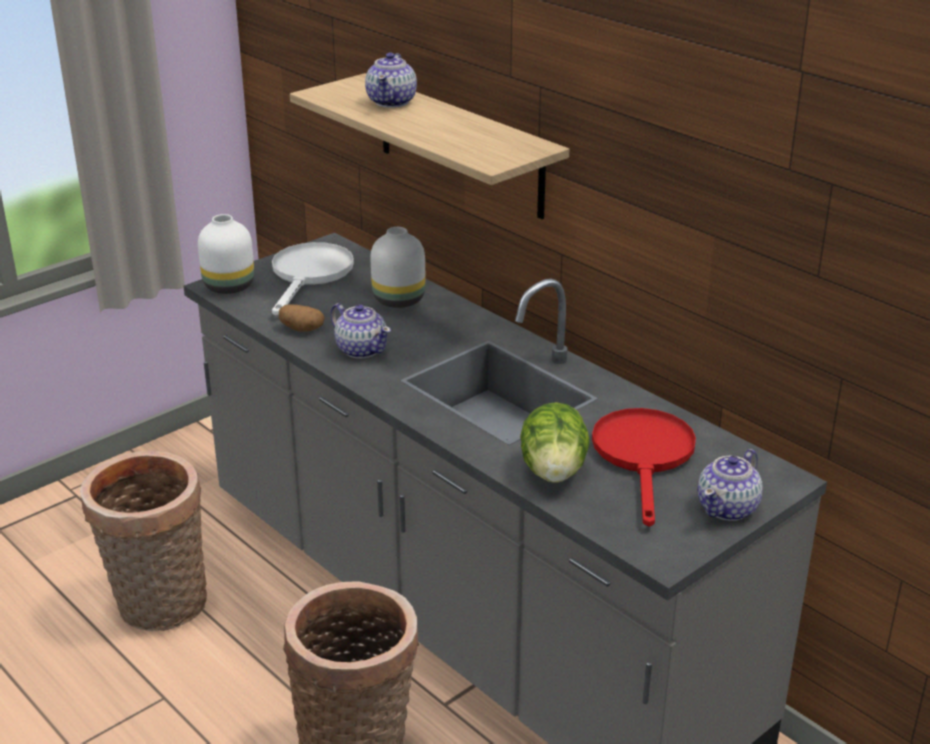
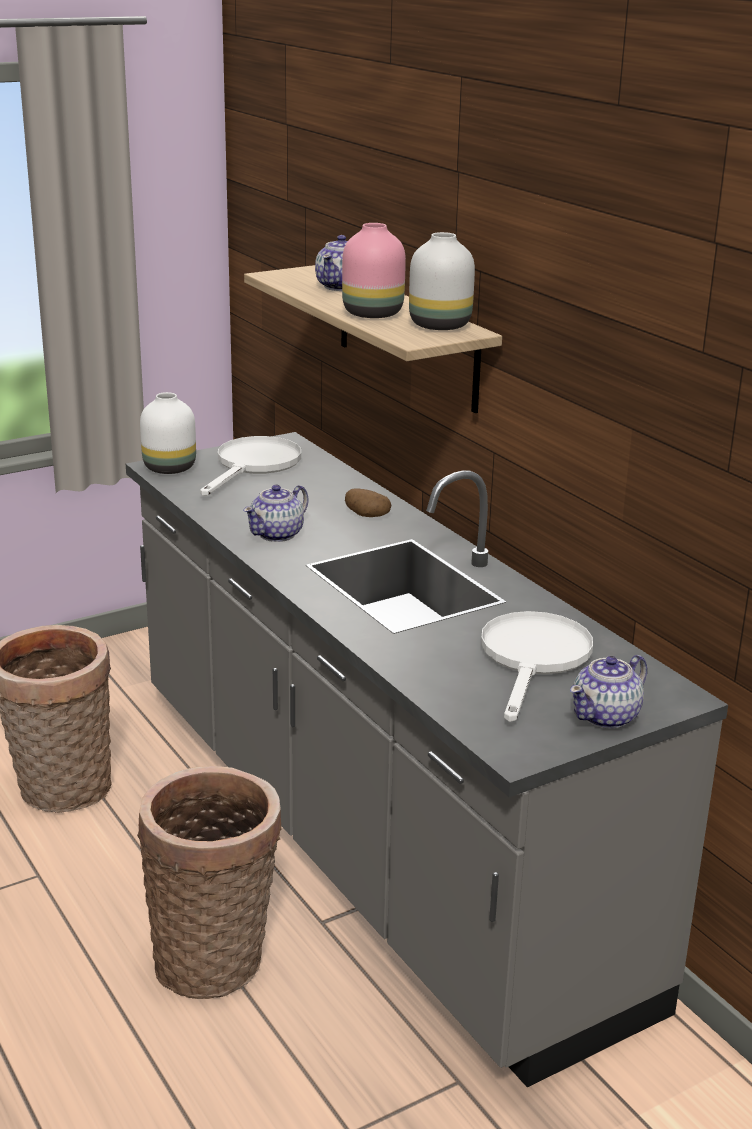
camera: 10 degrees right, 5 degrees down
(301, 329) = (225, 511): potato -> potato (366, 515)
(361, 349) = (277, 534): teapot -> teapot turned 75 degrees clockwise
(398, 299) = (334, 494): white vase -> white vase (439, 325)
(439, 133) = (374, 314): none -> pink vase
(554, 472) = (430, 662): lettuce -> none
(644, 456) = (533, 659): red frying pan -> white frying pan

